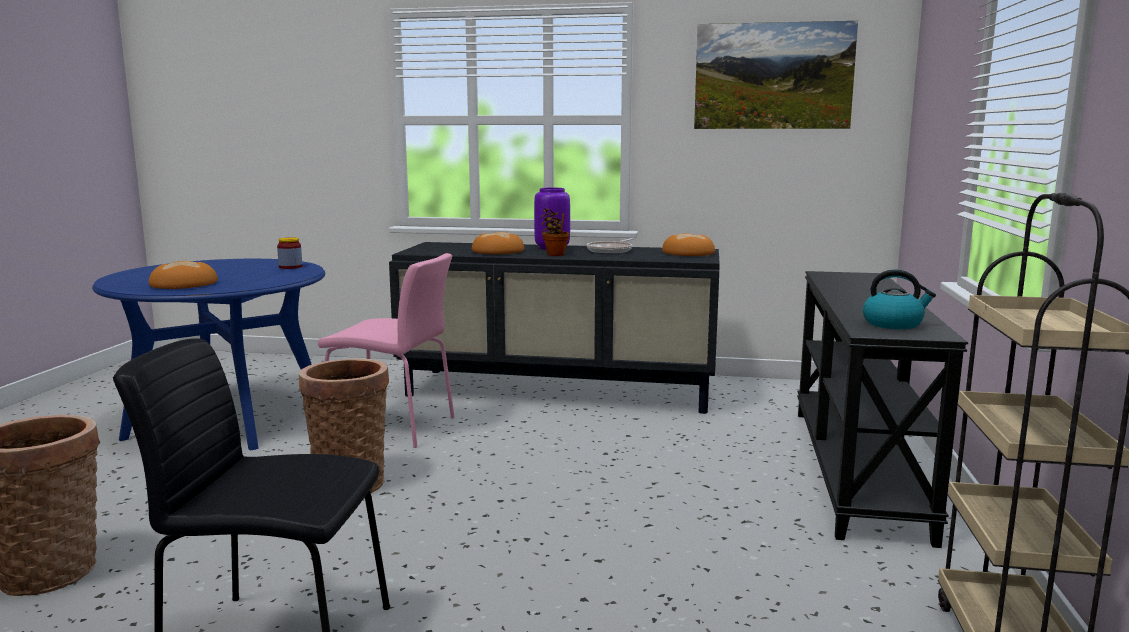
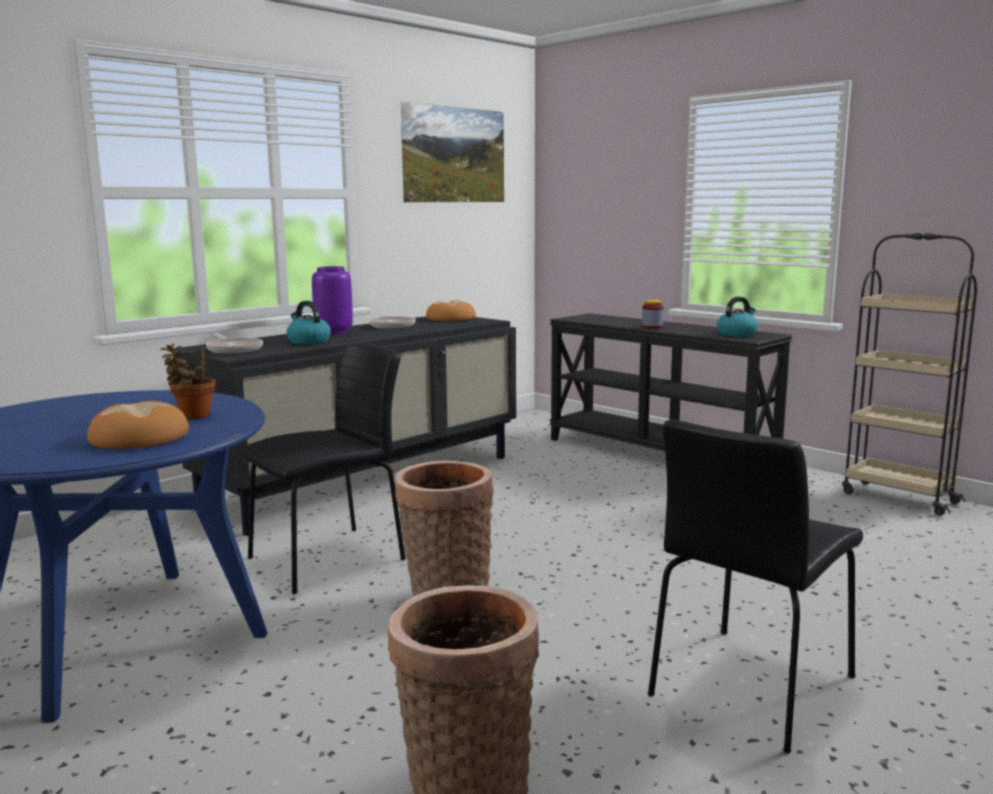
camera: 55 degrees left, 0 degrees up
(290, 267) = (145, 398): jar -> jar (652, 327)
(395, 427) = (332, 557): pink chair -> black chair
(437, 248) = (234, 349): none -> frying pan
(497, 251) = (308, 341): bread -> kettle
(554, 254) = (371, 335): potted plant -> potted plant (192, 416)

